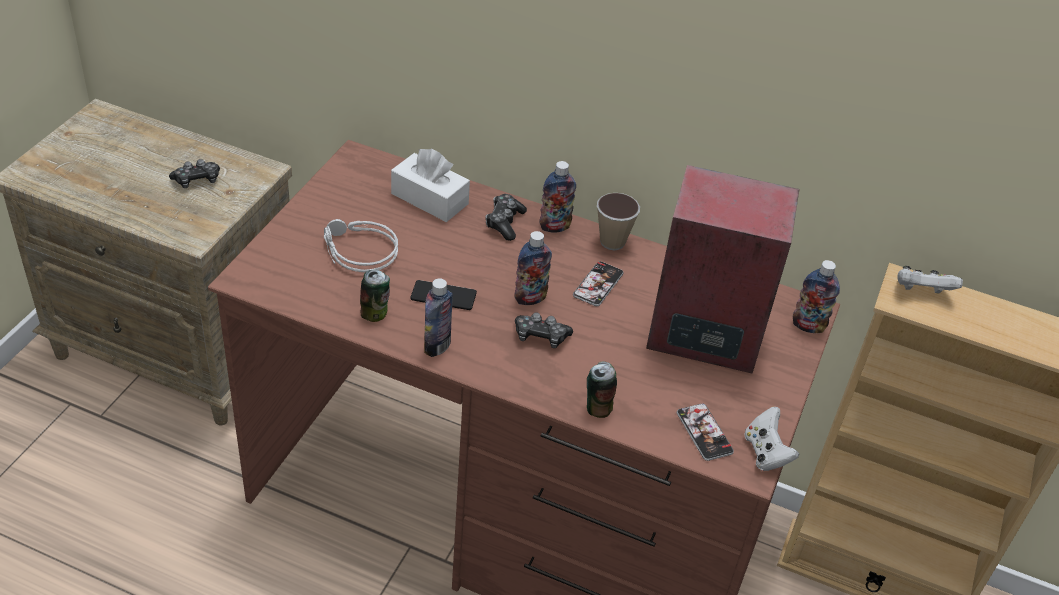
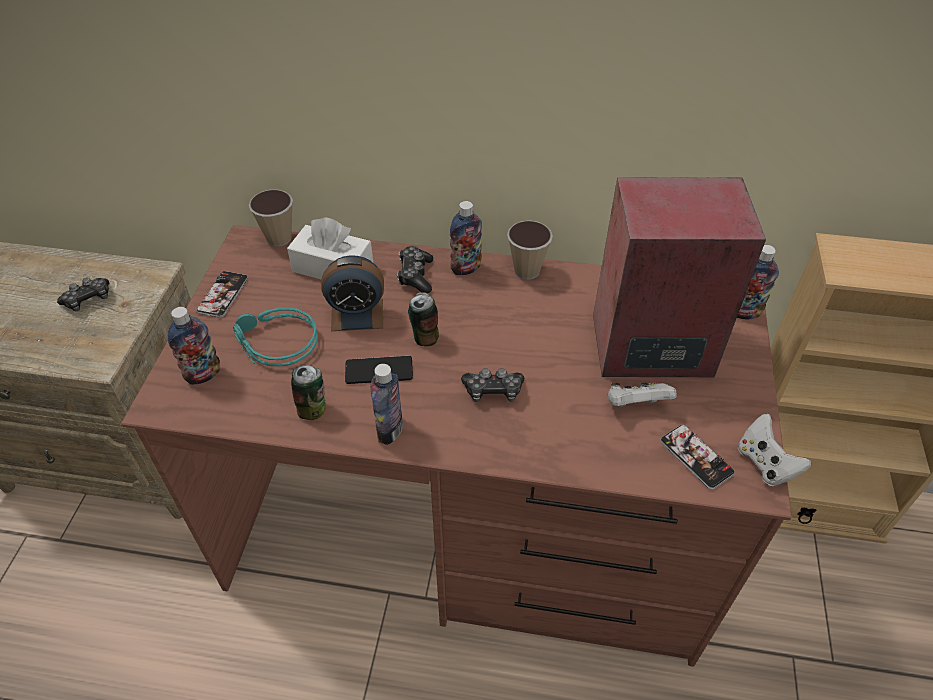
camera: 10 degrees left, 5 degrees up
(357, 252) = (275, 343): grey headphones -> turquoise headphones
(387, 161) = (279, 238): none -> cup
(439, 244) = (357, 315): none -> alarm clock
(530, 298) = (468, 350): bottle -> bottle (203, 374)
(598, 284) = (529, 319): phone -> phone (223, 295)
(598, 407) = (579, 457): can -> can (425, 337)
(921, 292) = (862, 256): white game controller -> white game controller (635, 405)

